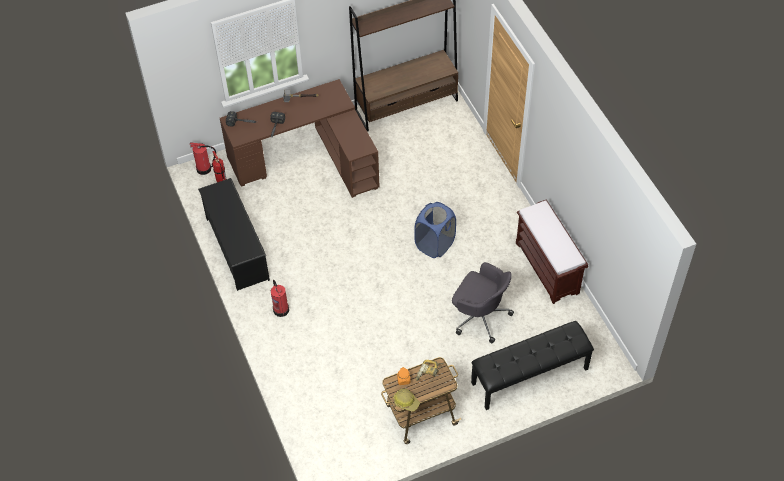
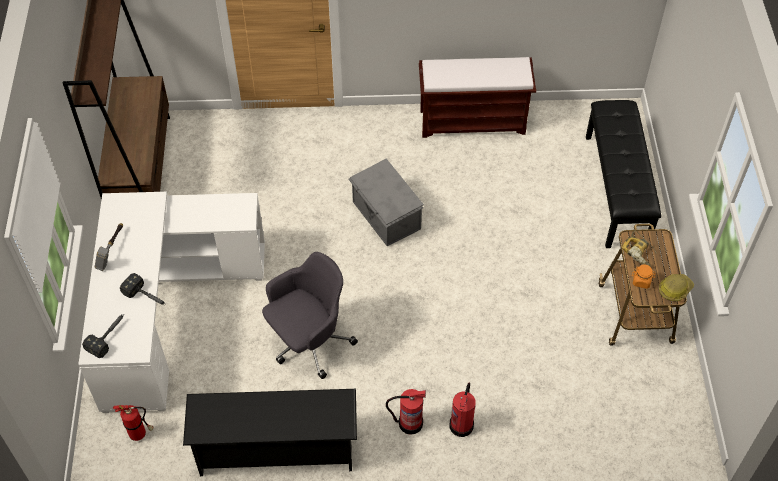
camera: 70 degrees left, 0 degrees up
(204, 169) = (101, 452): fire extinguisher -> fire extinguisher (462, 425)
(309, 158) = (164, 309): brown desk -> white desk
(435, 244) = (385, 216): blue laundry basket -> grey storage box
(479, 316) = (513, 207): grey office chair -> grey office chair (308, 341)

